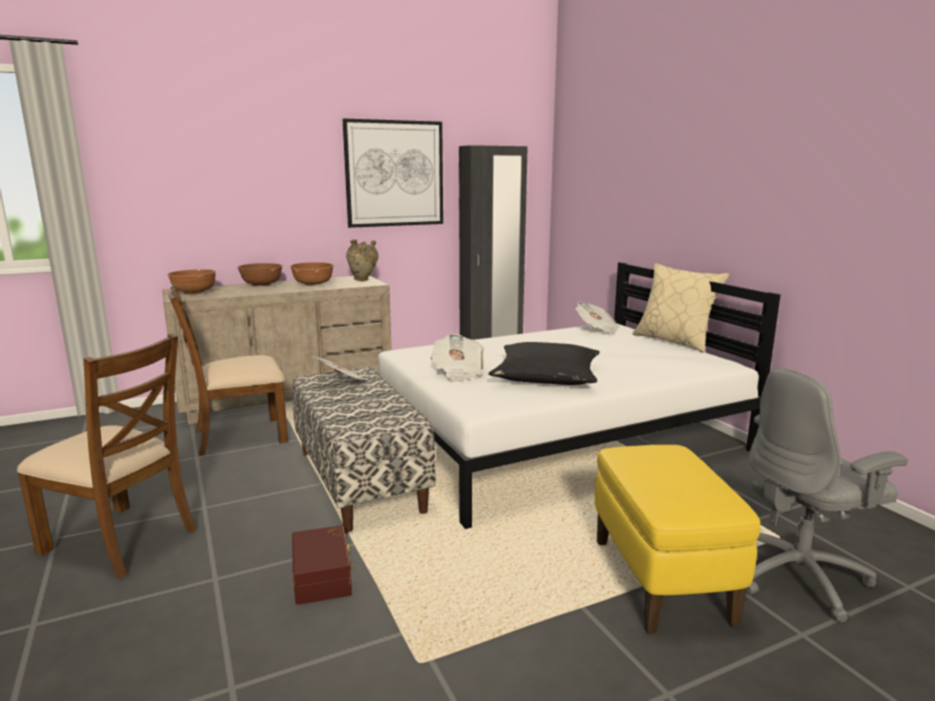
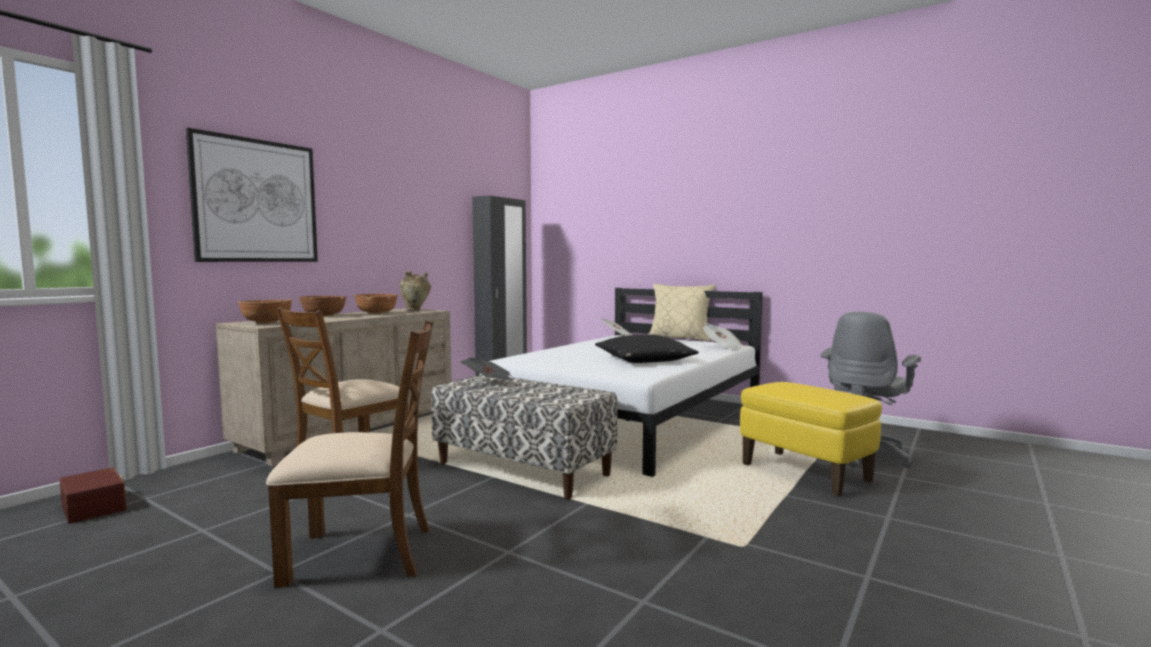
camera: 30 degrees left, 10 degrees down
(324, 577) = (597, 526): brown storage box -> brown storage box (96, 507)
(394, 174) = (425, 216): picture -> picture (256, 201)
(458, 372) = (579, 364): newspaper -> newspaper (722, 348)

